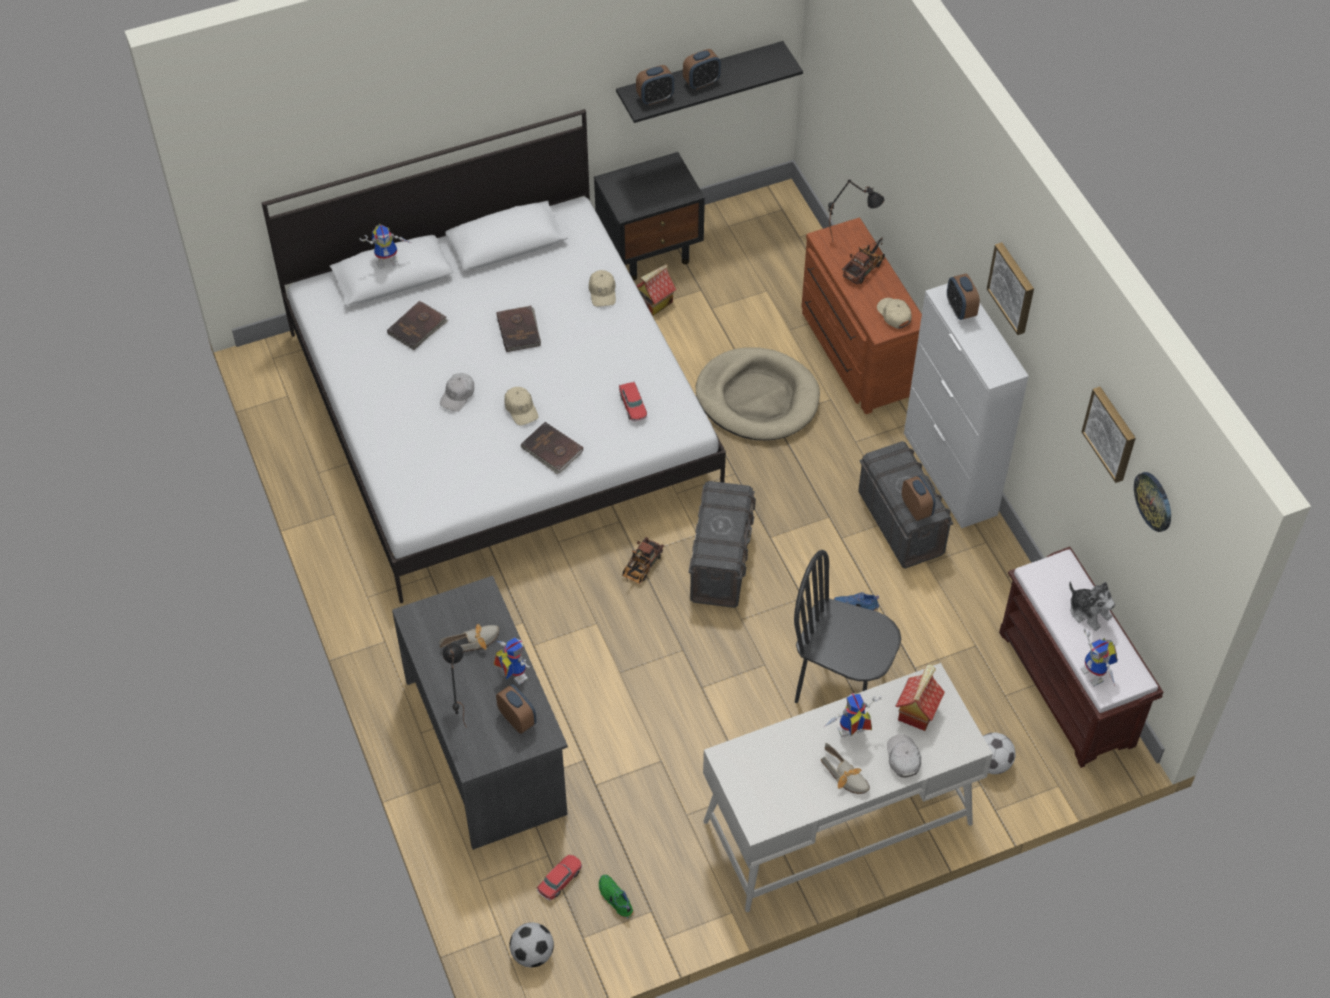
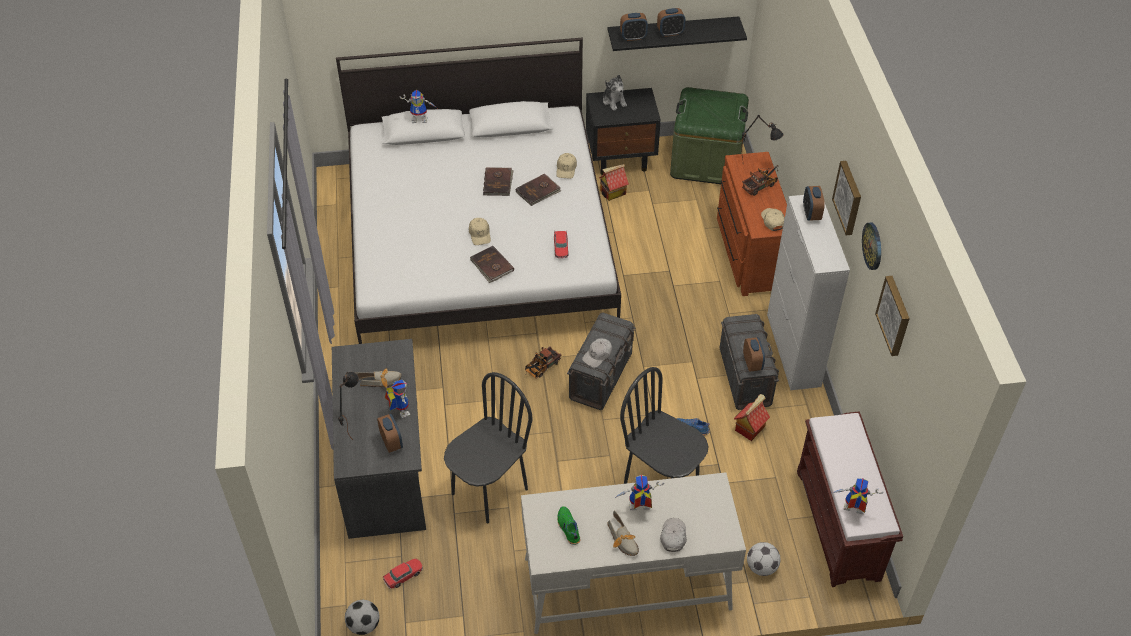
camera: 15 degrees right, 5 degrees down
(418, 327) = (428, 168): brown book -> brown book (538, 191)
(458, 395) = (438, 217): white cap -> white cap (597, 355)
(615, 899) = (439, 600): green shoe -> green shoe (568, 528)
(629, 746) = (489, 491): none -> black chair
(757, 398) = (665, 269): beige dog bed -> none
(763, 232) = (706, 161): none -> green storage box
(917, 711) = (696, 504): toy house -> toy house (749, 427)
(1089, 611) = (859, 462): plush toy -> plush toy (614, 101)
(1096, 675) = (851, 510): toy robot -> toy robot turned 120 degrees clockwise
(1154, 501) = (915, 372): wall clock -> wall clock (873, 246)

